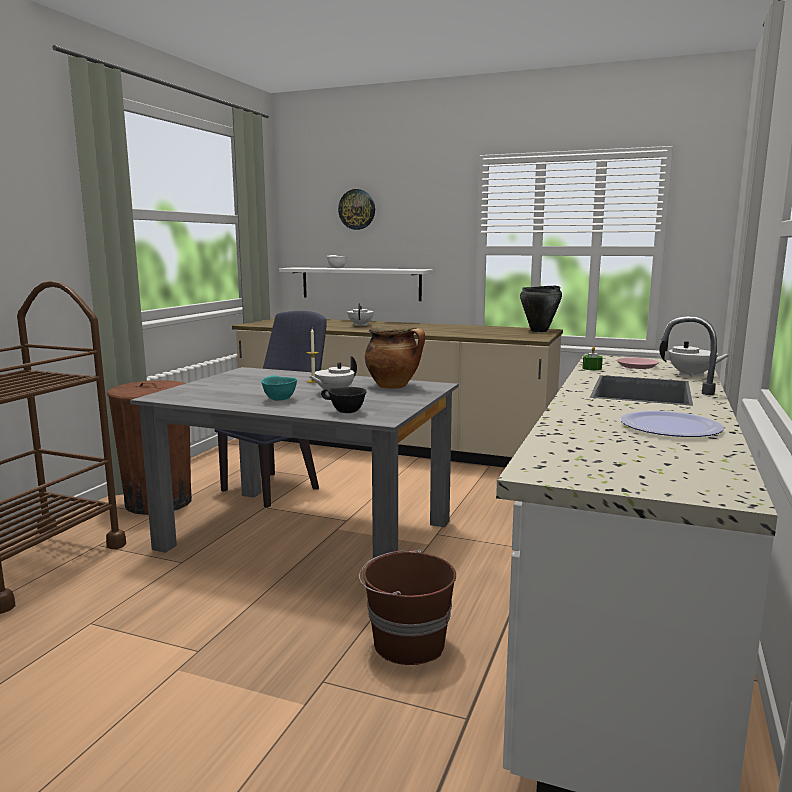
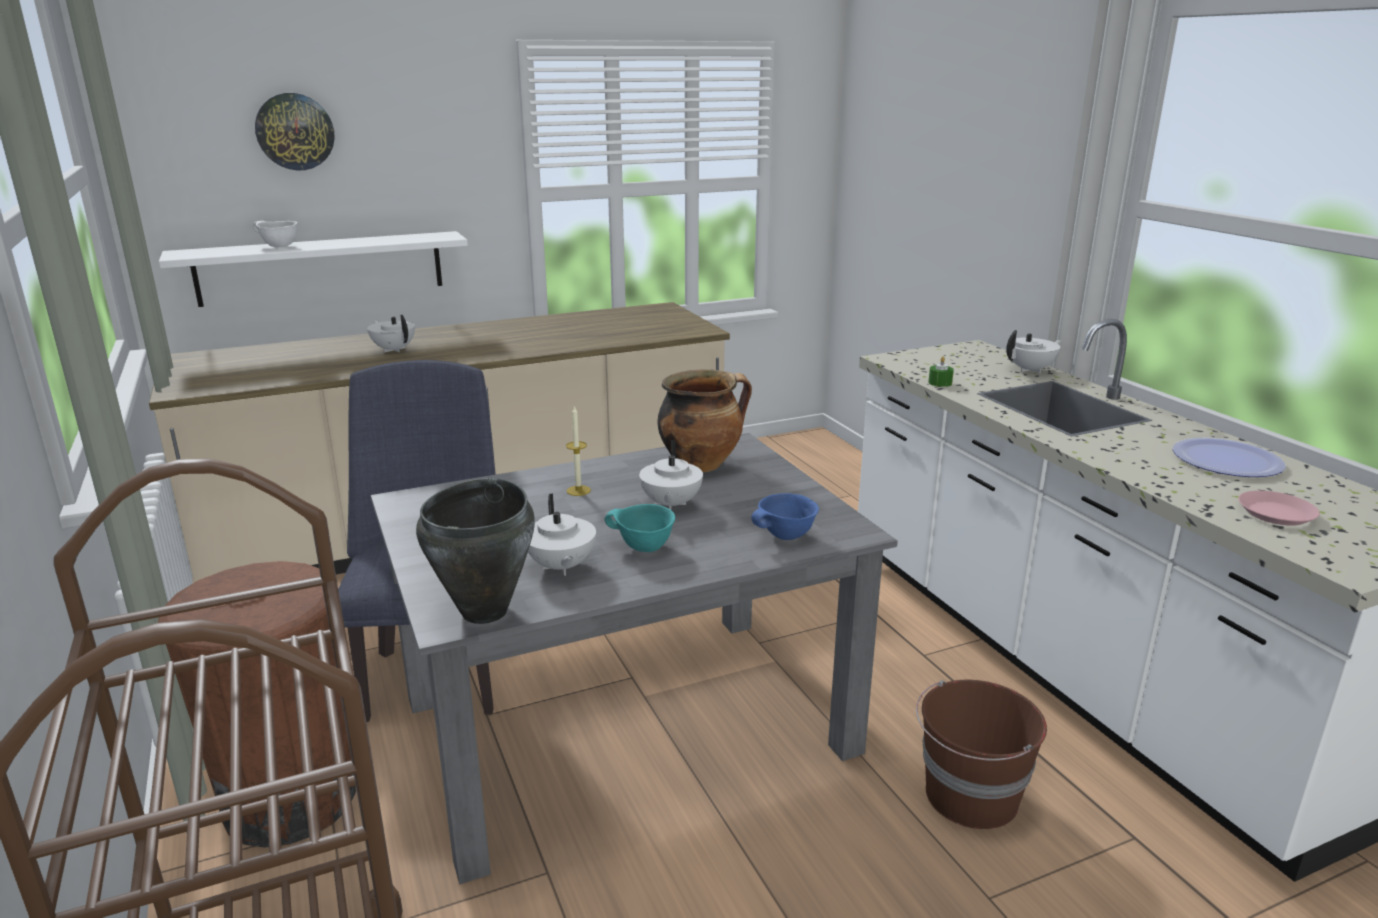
camera: 45 degrees left, 10 degrees up
(233, 396) = (561, 567): none -> white teapot
(346, 412) = (785, 536): black bowl -> blue bowl
(539, 331) = (662, 312): black cooking pot -> black cooking pot (485, 611)
(637, 366) = (958, 366): pink plate -> pink plate (1276, 514)

